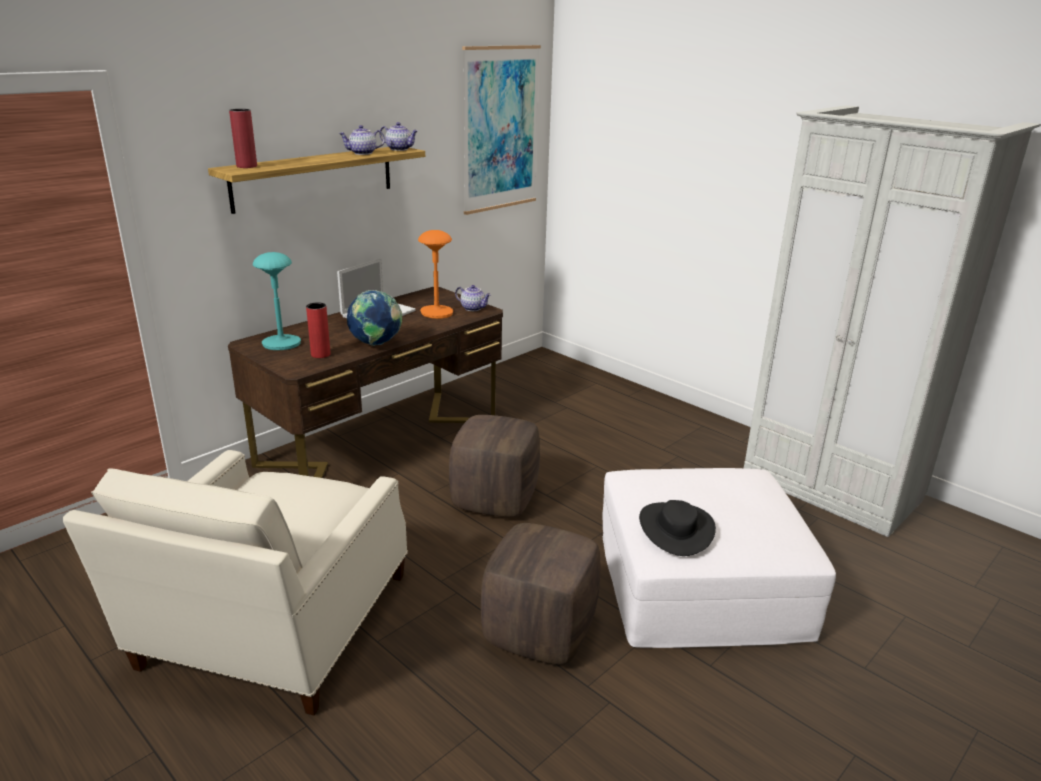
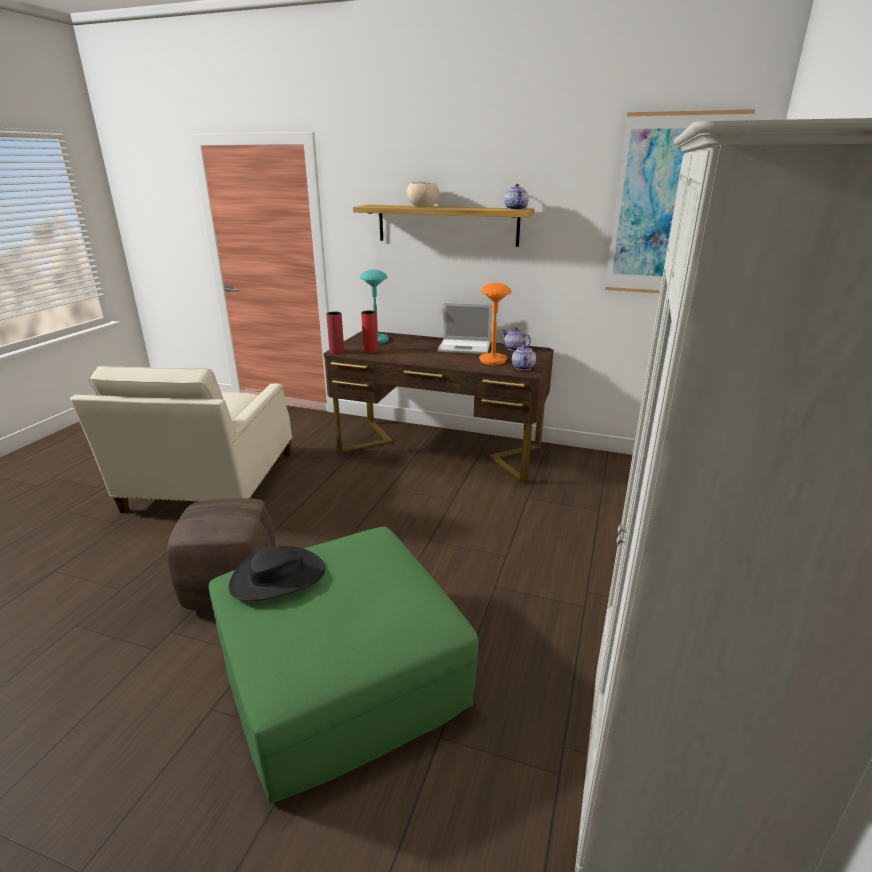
camera: 65 degrees right, 0 degrees up
(246, 166) = (383, 205): red vase -> red vase (336, 352)
(273, 625) = (210, 484): beige armchair -> beige armchair turned 75 degrees counterclockwise
(302, 161) = (422, 207): none -> beige bowl
(362, 153) = (478, 208): teapot -> teapot (514, 348)
(376, 344) = (405, 358): globe -> none
(495, 499) = (401, 518): brown ottoman -> none
(701, 584) = (342, 676): white ottoman -> green ottoman

